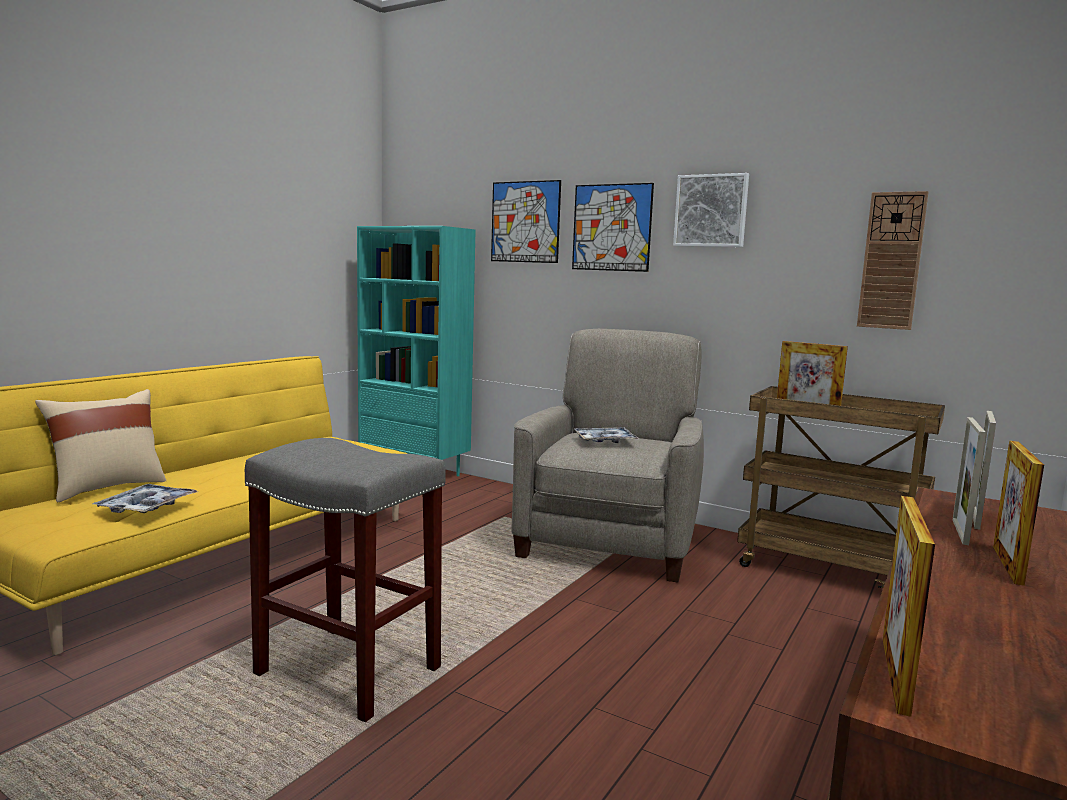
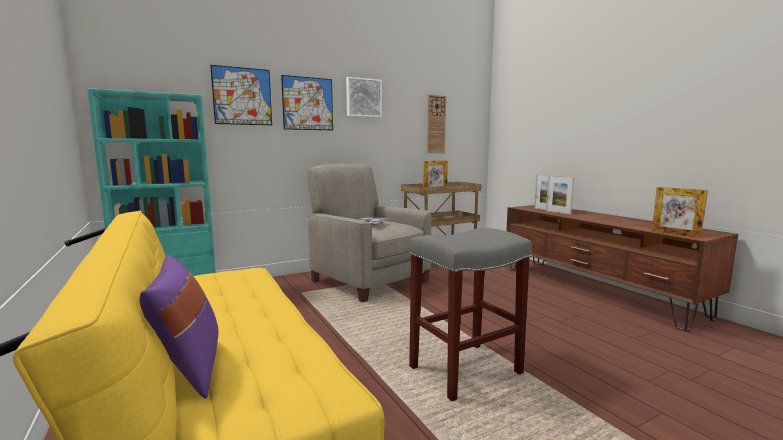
camera: 60 degrees left, 0 degrees up
(107, 487) = (188, 370): beige pillow -> purple pillow
(146, 507) = (296, 350): tray -> none
(1007, 565) = (588, 215): picture frame -> none

